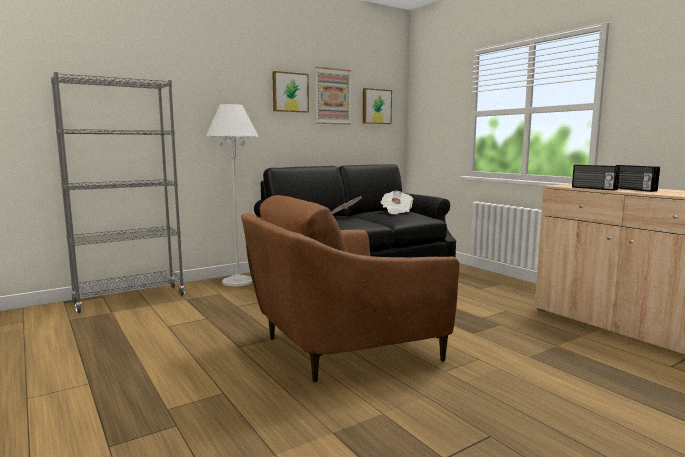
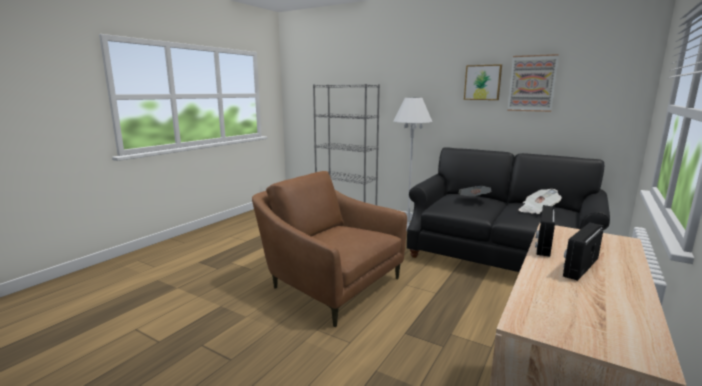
camera: 65 degrees right, 5 degrees up
(376, 106) = (595, 91): picture -> none

